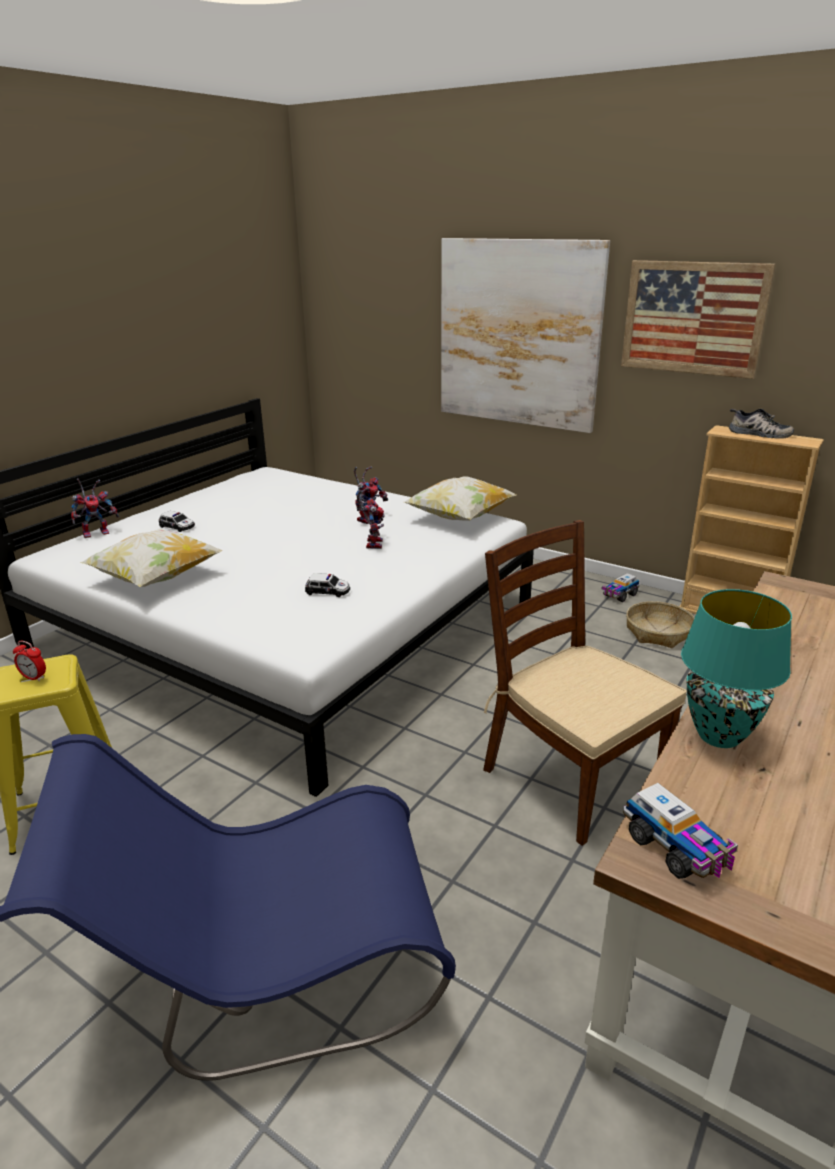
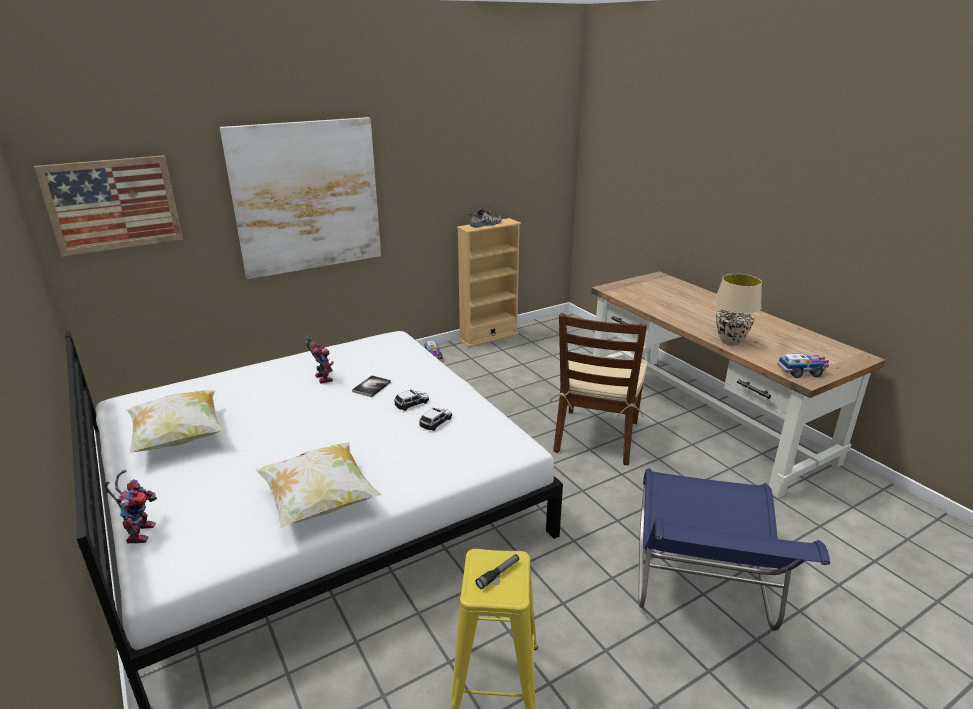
camera: 65 degrees left, 0 degrees up
(34, 677) = (498, 574): alarm clock -> flashlight
(177, 527) = (202, 475): toy car -> toy car (412, 403)
(372, 543) = (371, 387): toy robot -> book
(459, 518) = (371, 346): pillow -> pillow (179, 438)
(570, 778) = (596, 437): brown chair -> brown chair turned 60 degrees counterclockwise
(658, 632) = (486, 361): basket -> none
(693, 318) = (430, 163): picture -> picture (113, 204)
(718, 735) = (729, 341): turquoise table lamp -> beige table lamp

